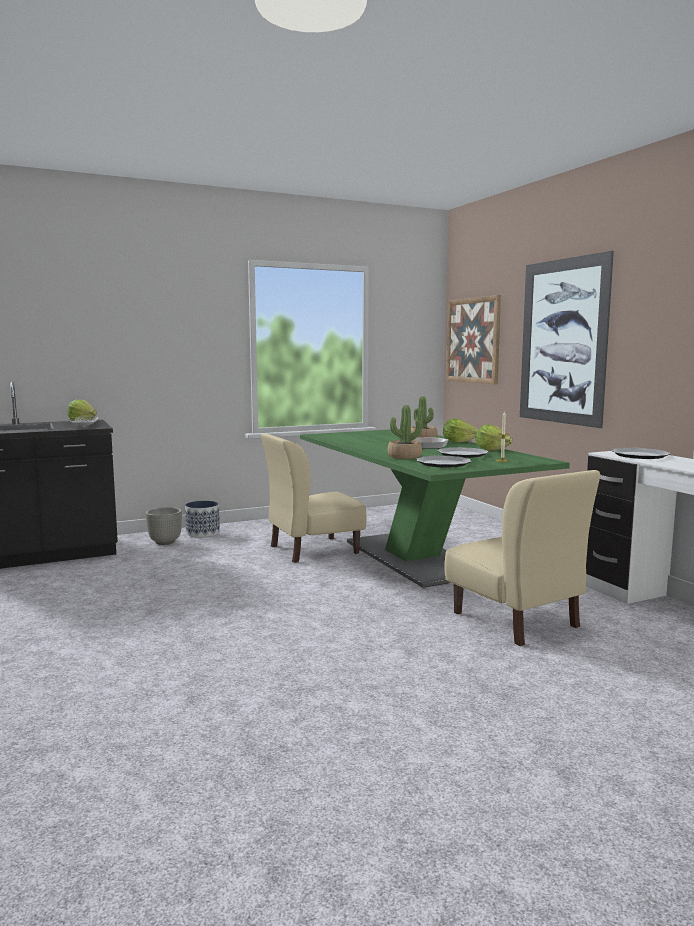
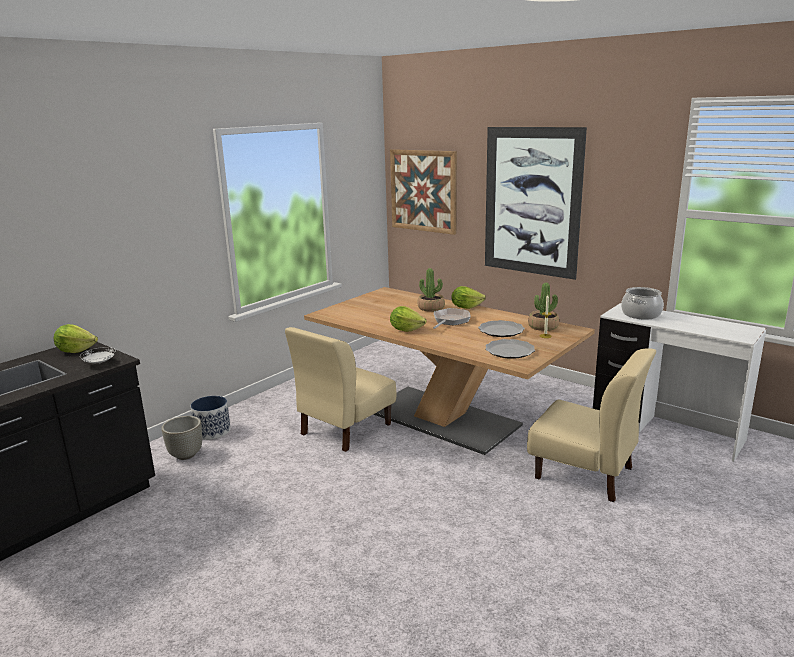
camera: 25 degrees left, 10 degrees up
(404, 457) = (461, 344): potted plant -> potted plant (543, 326)
(413, 558) = (442, 419): green dining table -> beige dining table
(491, 450) = (511, 318): lettuce -> lettuce (406, 329)
(640, 455) = (641, 314): plate -> cooking pot

